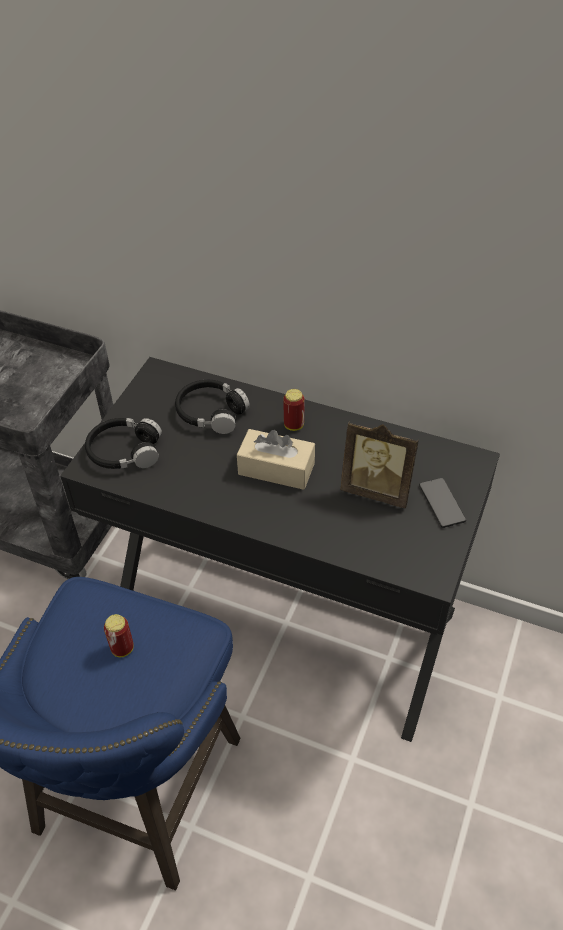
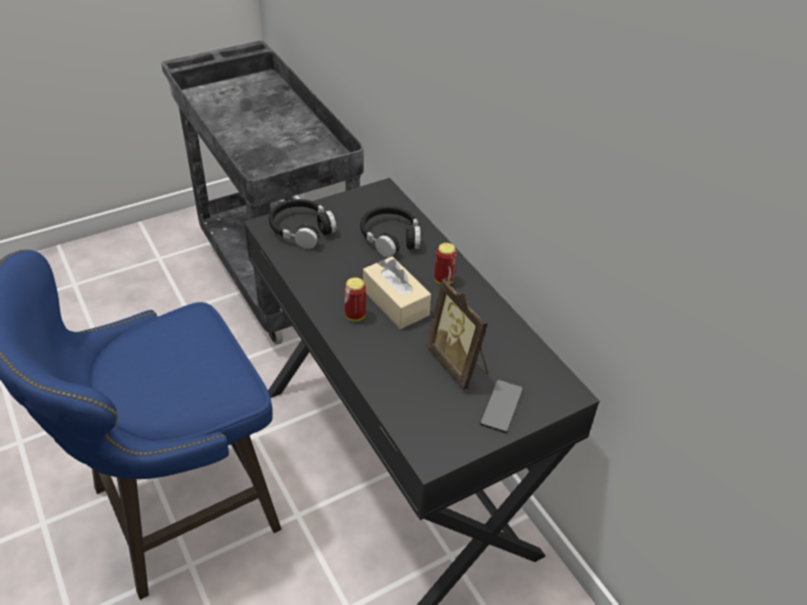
camera: 35 degrees right, 5 degrees down
(122, 648) = (177, 364): can -> can (355, 316)

